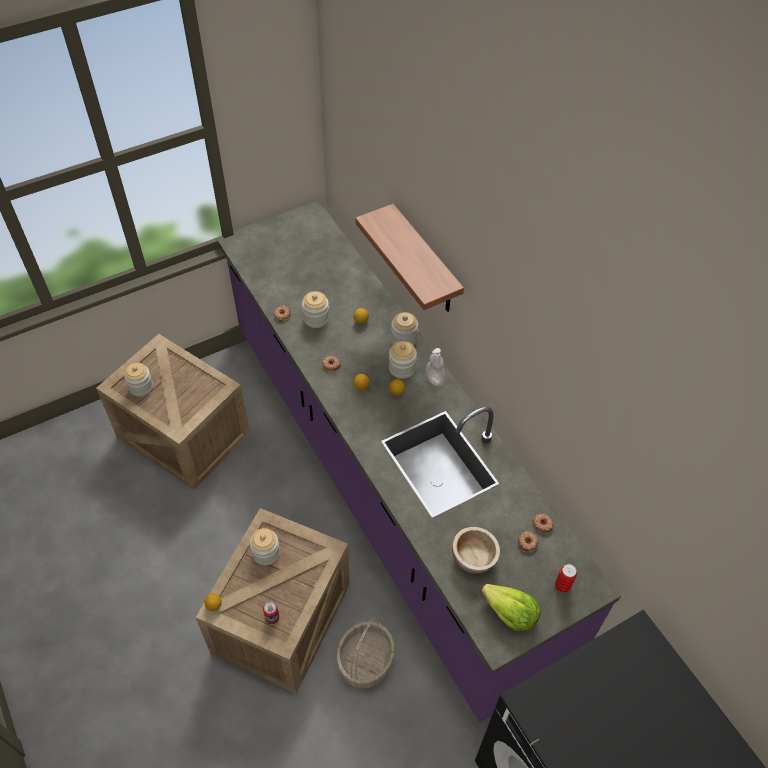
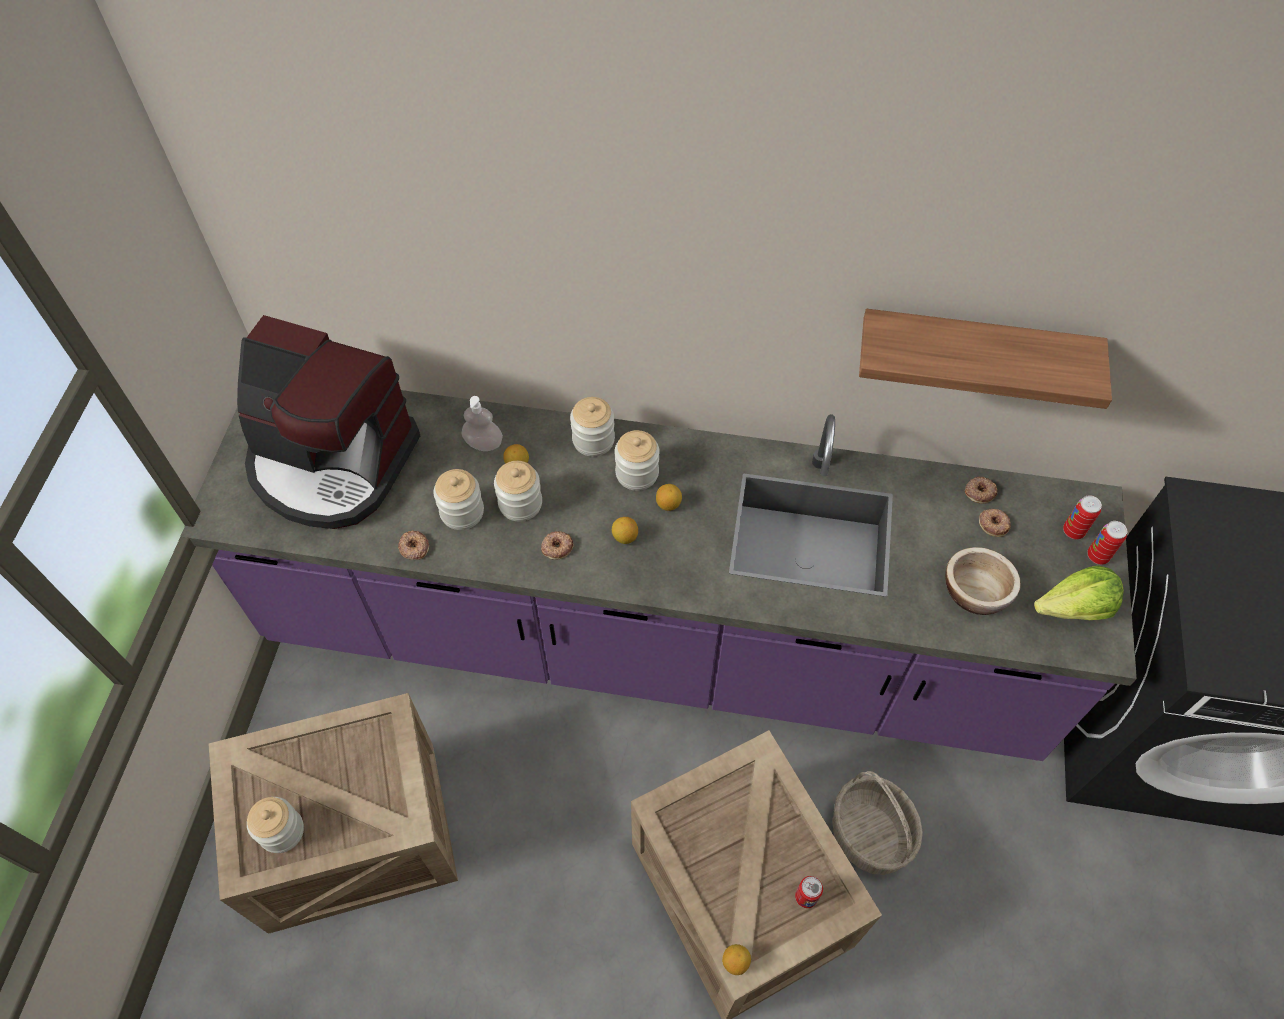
camera: 50 degrees left, 5 degrees up
(266, 553) = (704, 840): jar -> jar (520, 503)
(297, 258) = (332, 463): none -> coffee machine
(426, 262) = (581, 310): shelf -> shelf (973, 353)
(434, 379) = (685, 451): soap dispenser -> soap dispenser (483, 443)
(557, 607) = (1097, 556): none -> can

